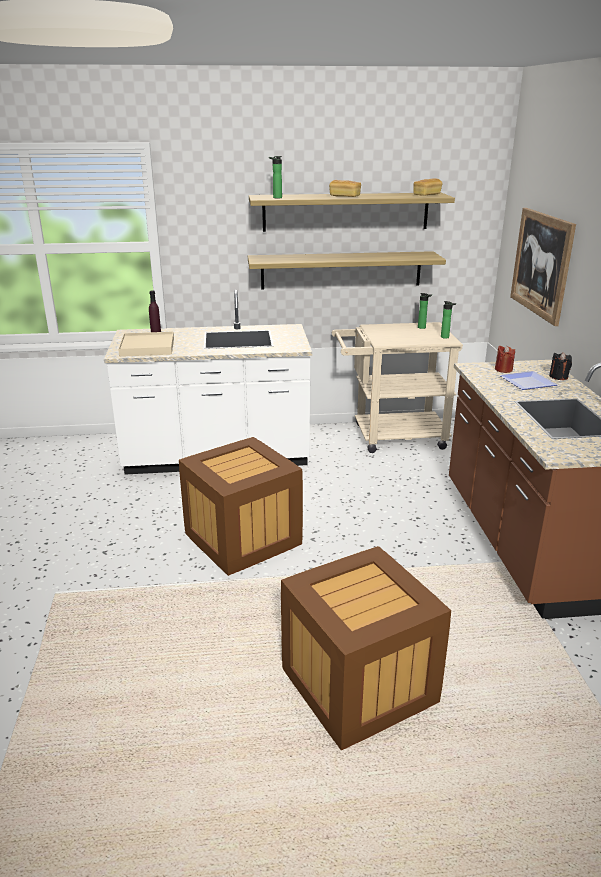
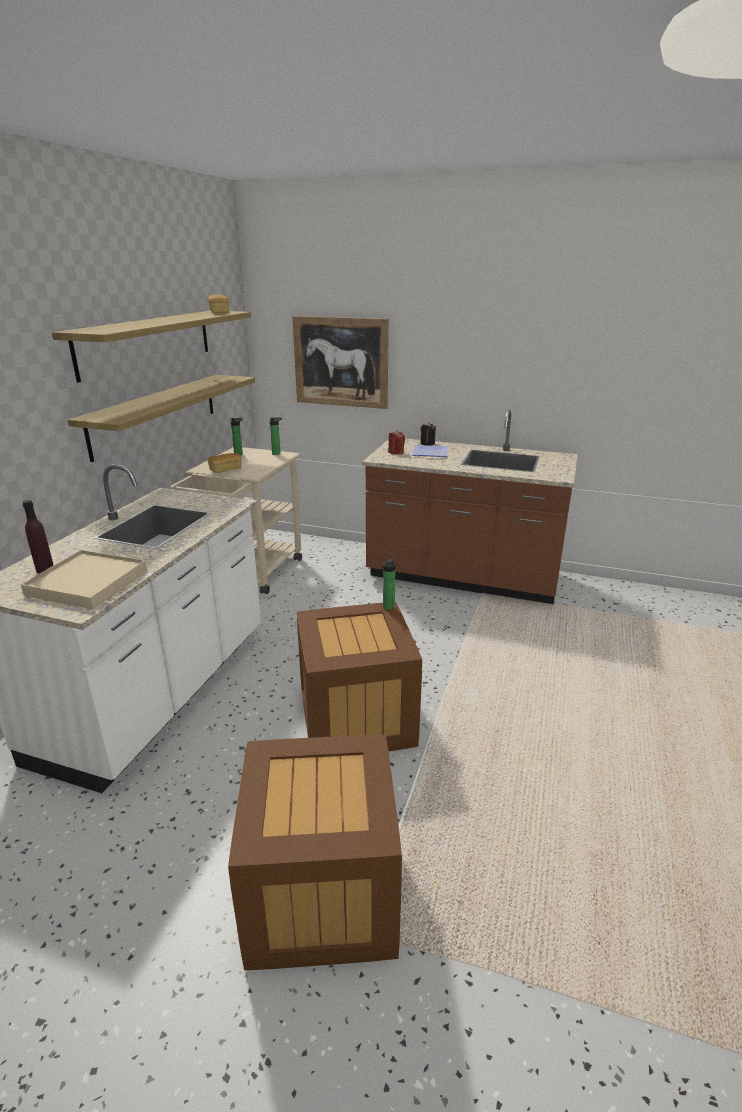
camera: 65 degrees left, 0 degrees up
(276, 198) = (113, 329): bottle -> bottle (387, 607)
(345, 196) = (167, 320): bread -> bread (226, 470)
(358, 685) = (606, 709): crate -> crate (322, 893)

